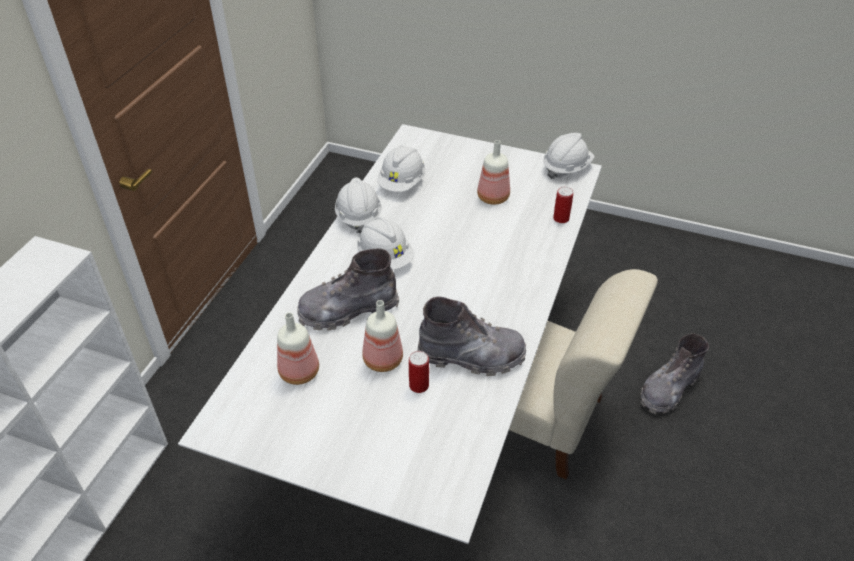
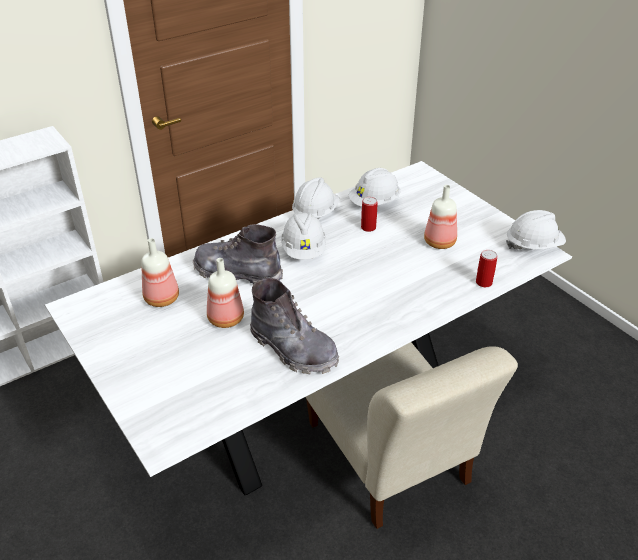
camera: 35 degrees right, 5 degrees down
(419, 385) = (232, 349): can -> can (368, 227)
(669, 389) = (546, 511): grey boot -> none

